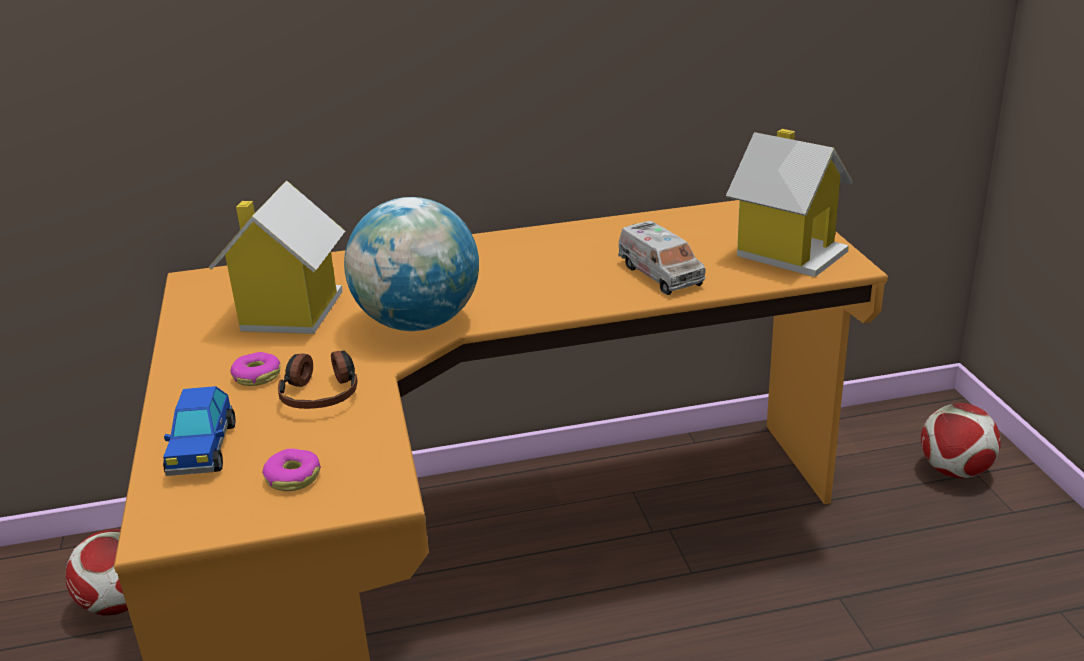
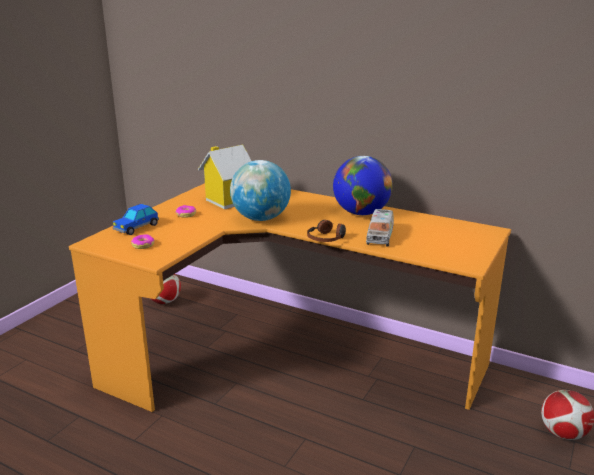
camera: 40 degrees right, 5 degrees down
(321, 392) = (193, 226): headphones -> headphones (327, 238)
(560, 246) = (361, 213): none -> globe
(788, 252) = (454, 249): toy house -> none

